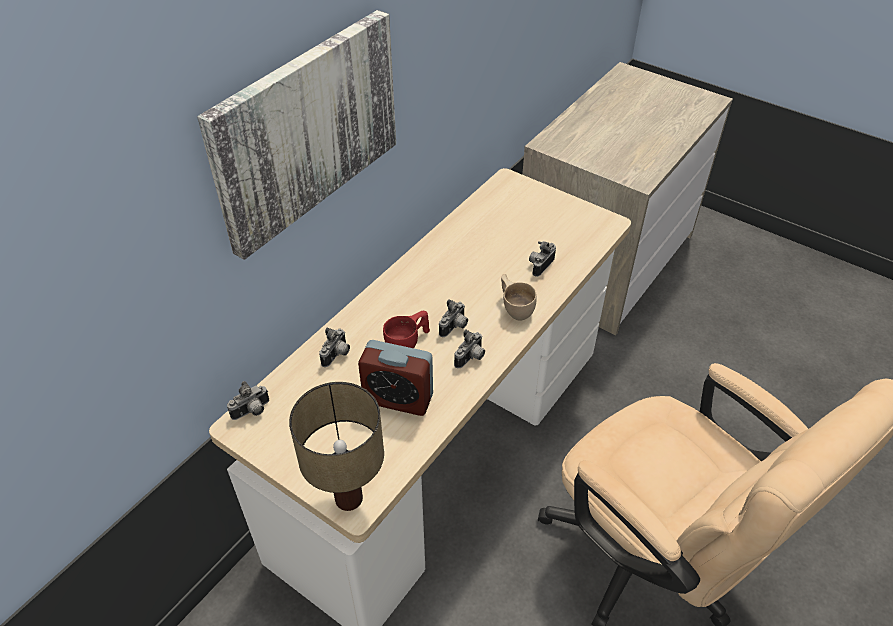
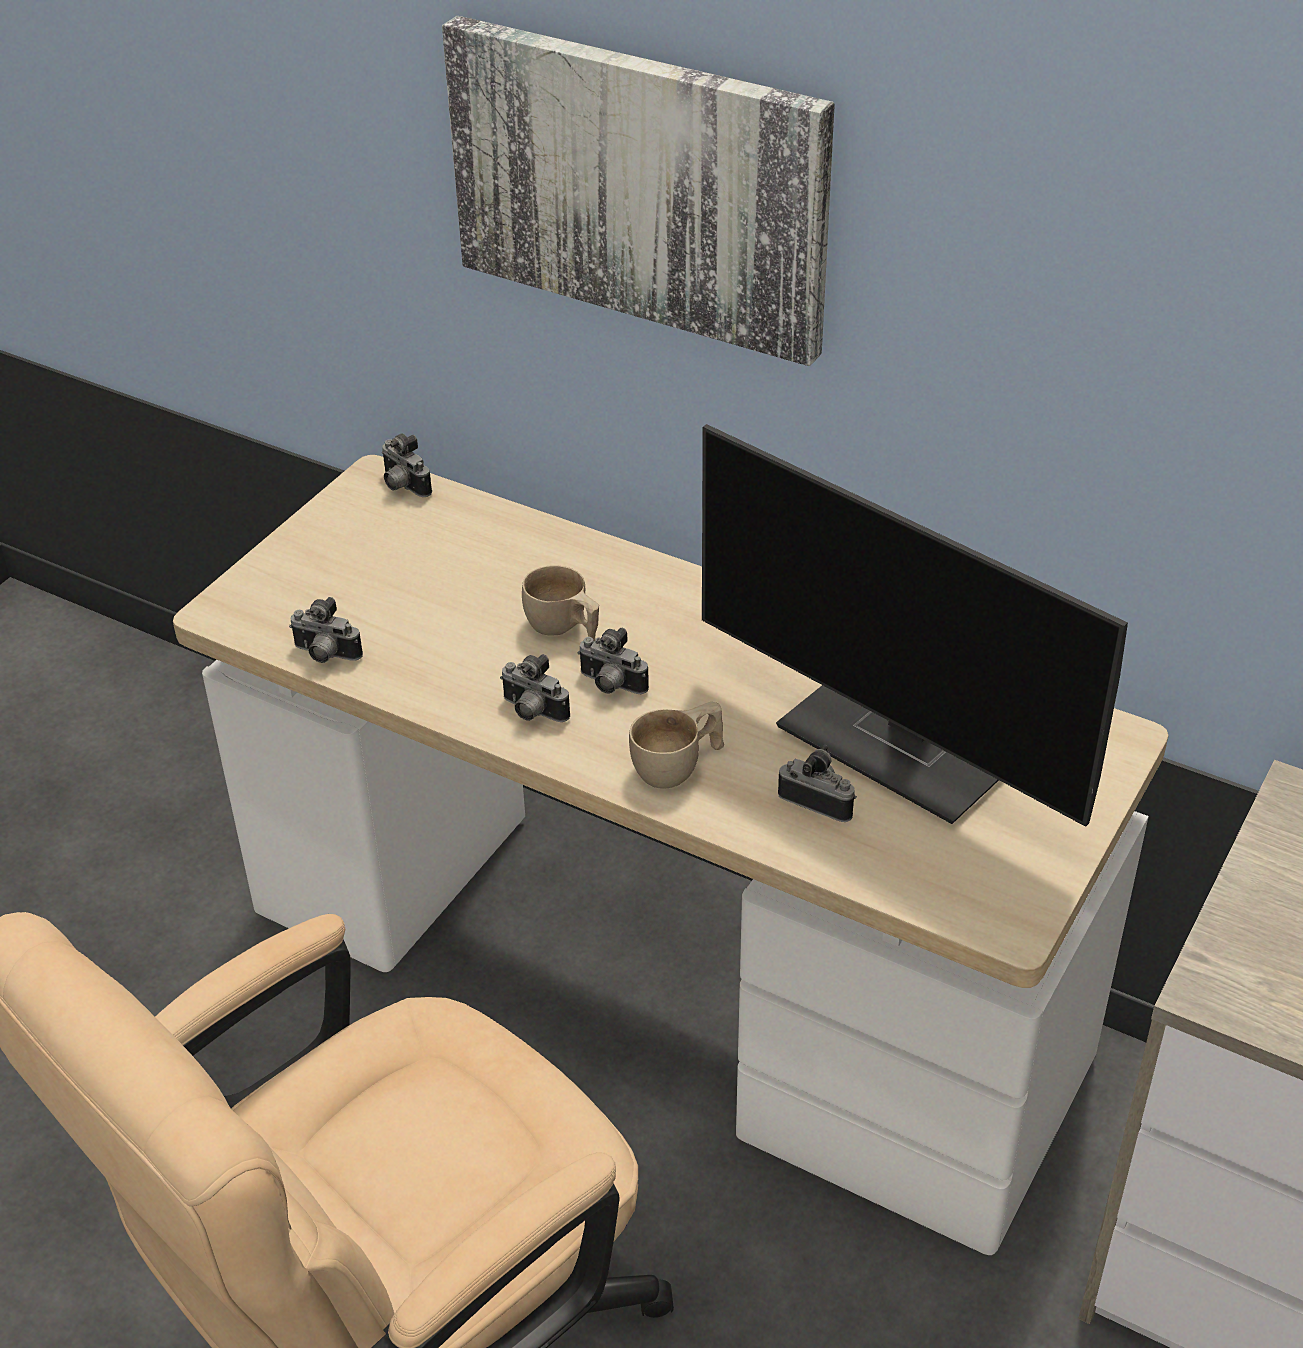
camera: 85 degrees right, 5 degrees down
(337, 355) = (526, 553): camera -> camera (325, 656)
(350, 498) = (235, 604): table lamp -> none
(398, 398) = (432, 632): alarm clock -> none
(408, 343) = (564, 631): red cup -> beige cup
(506, 235) = (907, 744): none -> monitor

